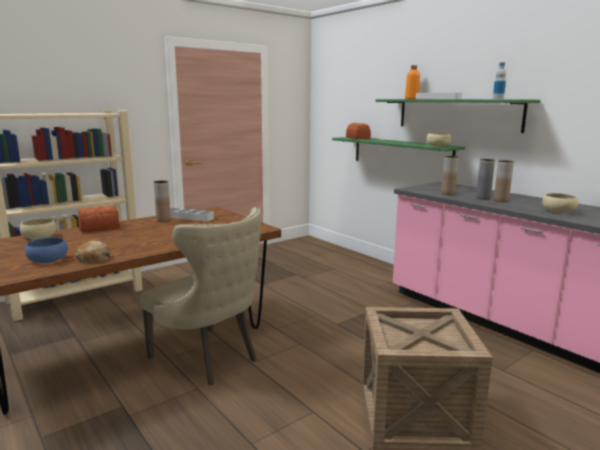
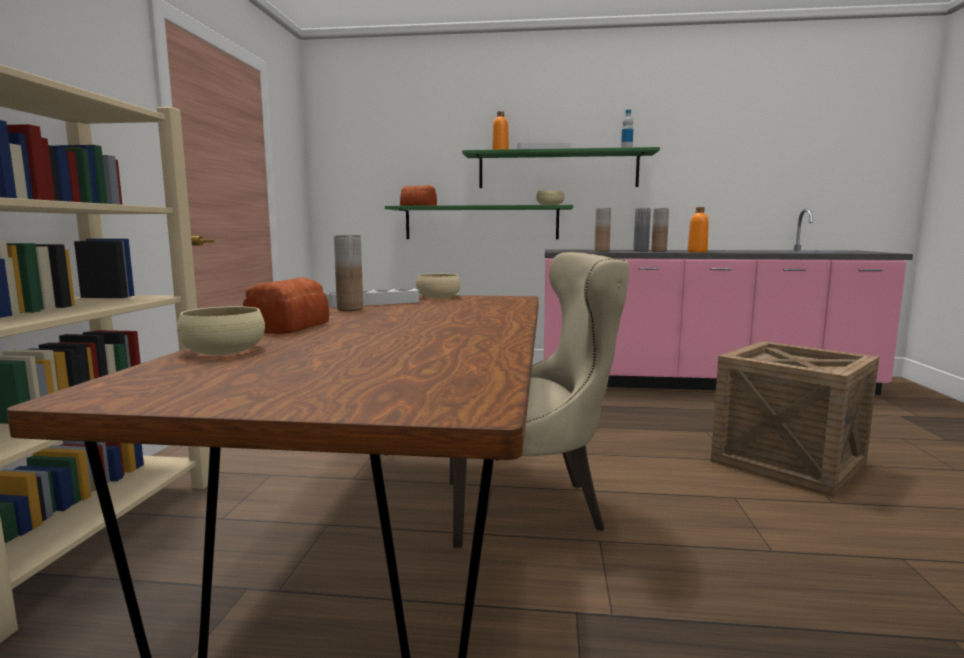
camera: 45 degrees left, 5 degrees down
(48, 260) = (417, 360): blue bowl -> none
(94, 259) = (482, 344): bread -> none
(521, 208) = (697, 252): none -> orange bottle
(558, 211) = (720, 251): beige bowl -> beige bowl (438, 297)

